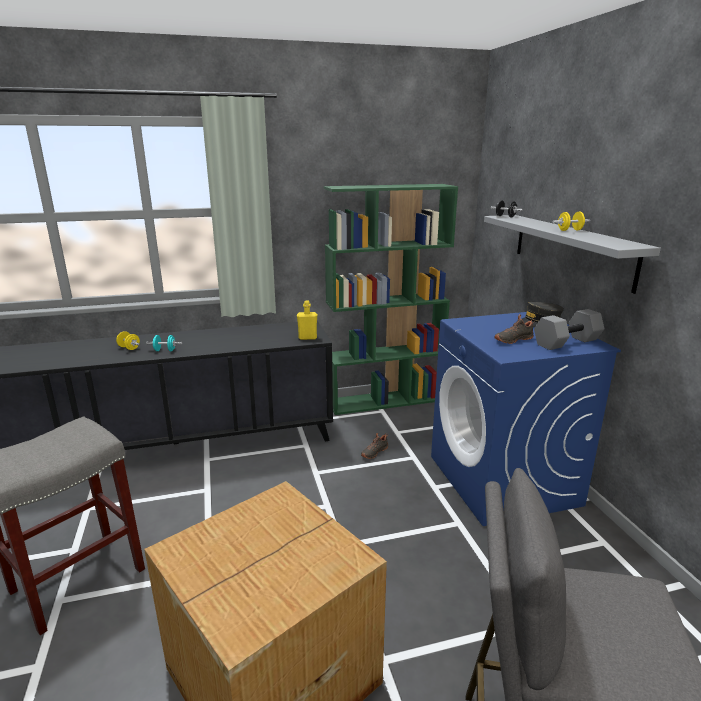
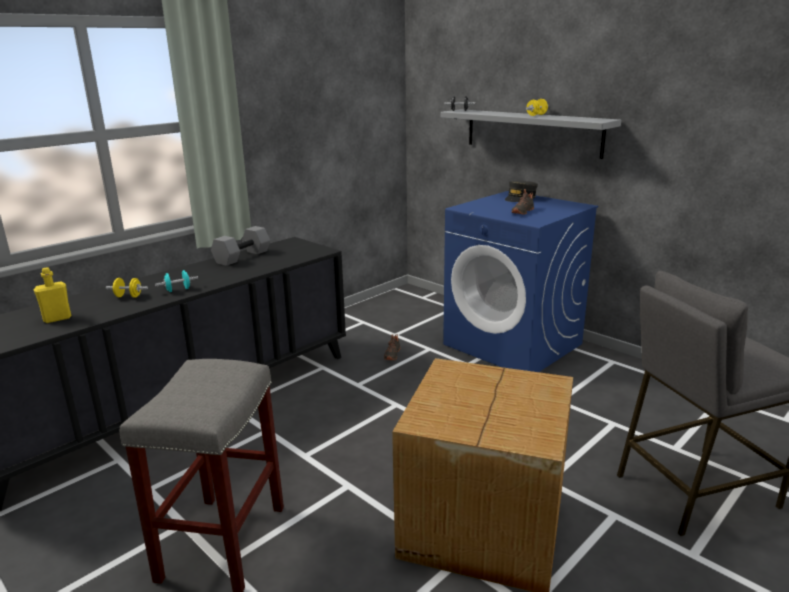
camera: 30 degrees left, 0 degrees up
(307, 338) = (312, 251): yellow bottle -> yellow bottle (57, 318)
(385, 400) = (356, 313): green bookcase -> none
(566, 342) = (558, 207): grey dumbbell -> grey dumbbell (242, 256)

